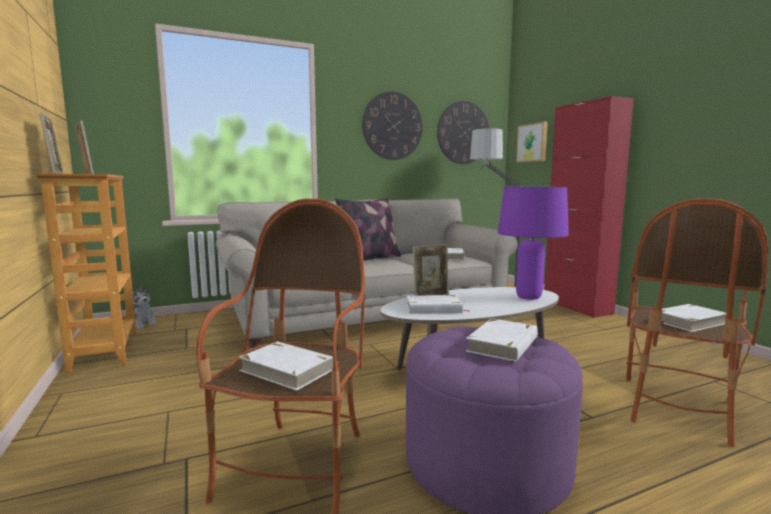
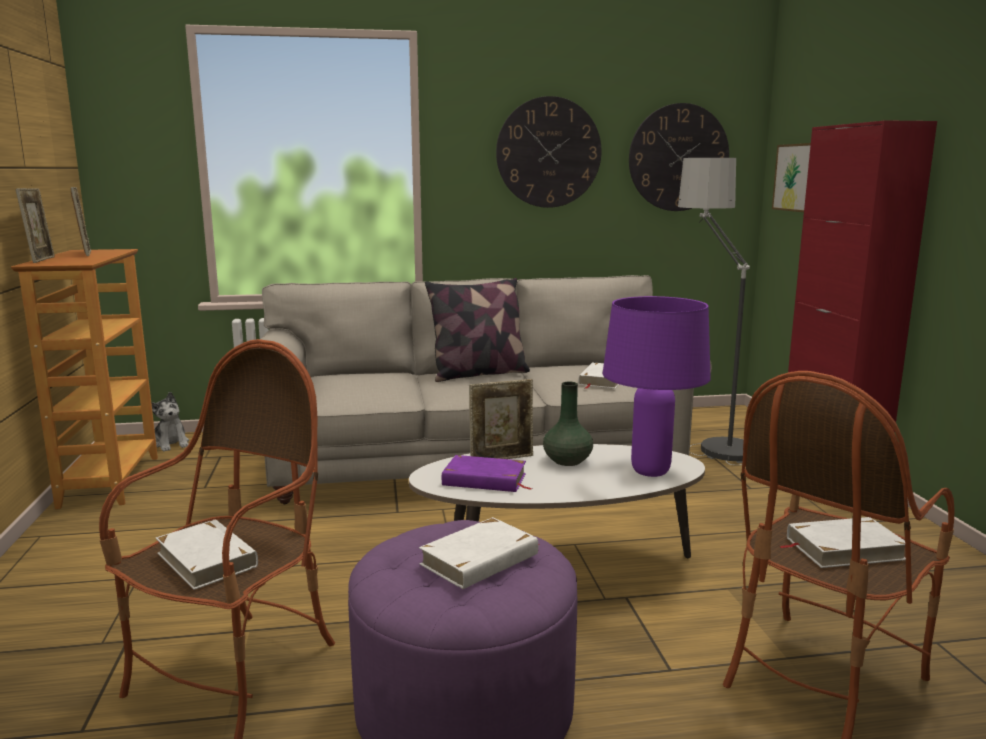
camera: 15 degrees right, 5 degrees up
(433, 309) = (484, 480): white book -> purple book
(473, 296) = (568, 461): none -> green vase

